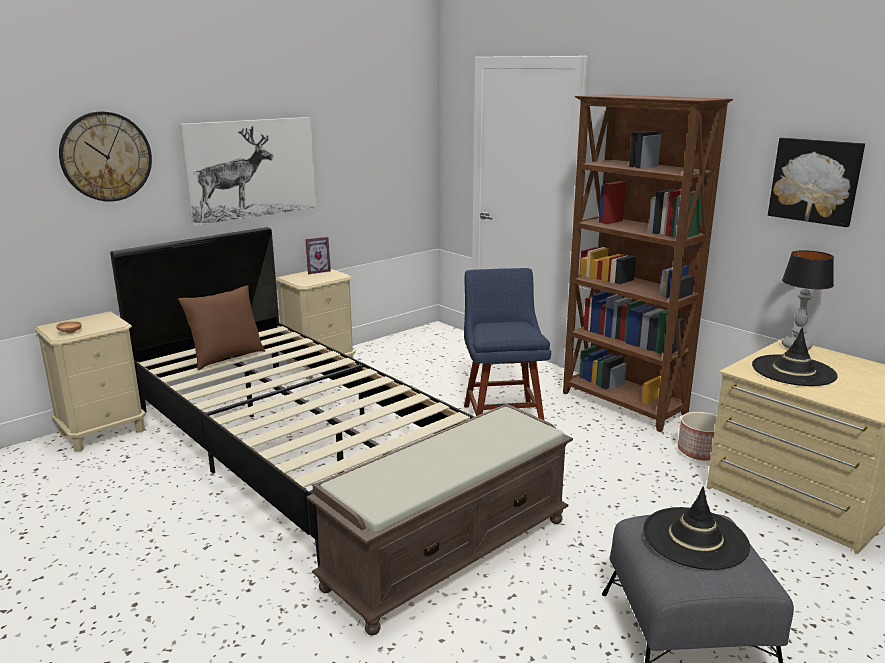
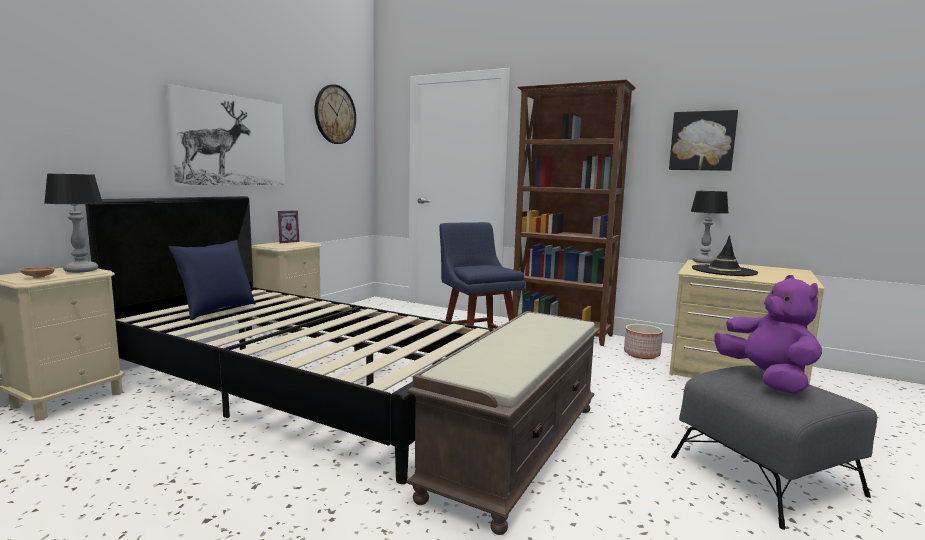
camera: 20 degrees left, 10 degrees down
(106, 157) = (86, 100): wall clock -> wall clock (335, 114)
(106, 321) = (81, 270): none -> table lamp
(226, 358) = (216, 311): brown pillow -> blue pillow
(695, 538) = (766, 379): black hat -> purple plush toy

